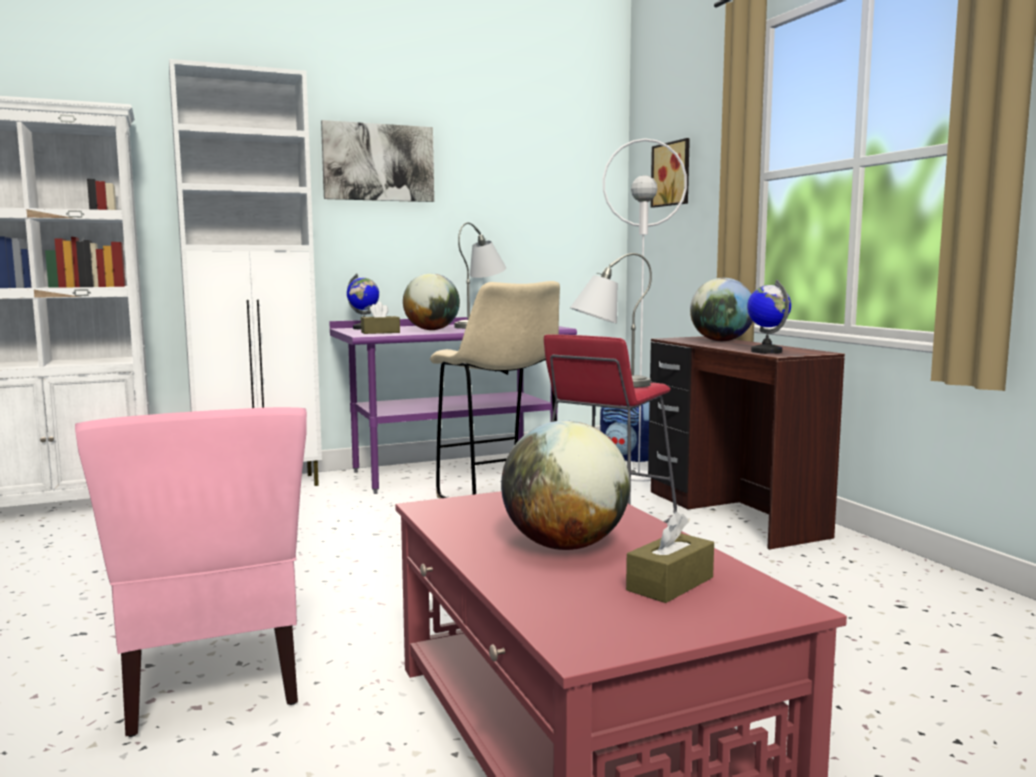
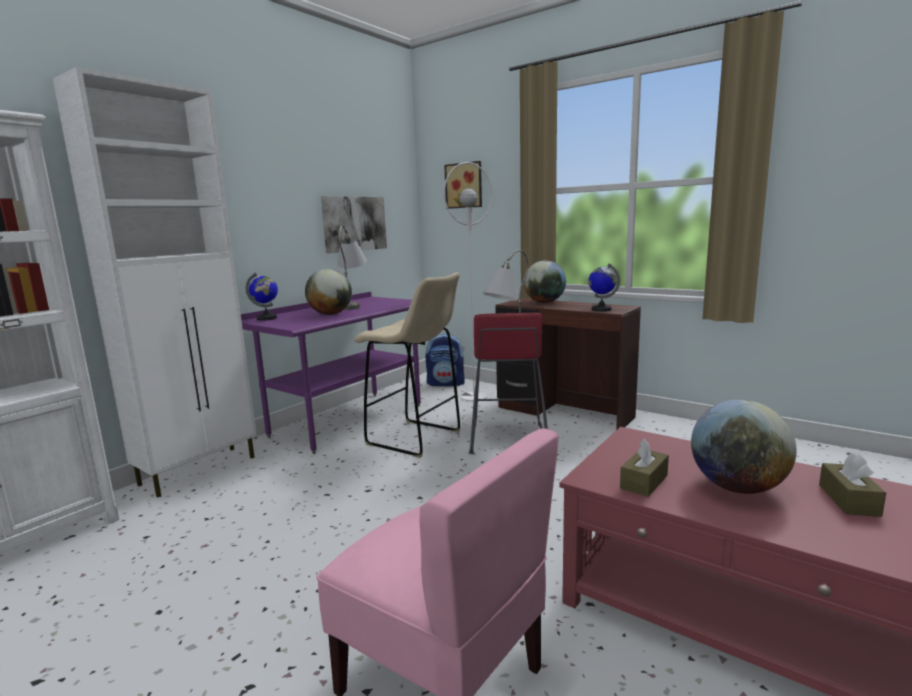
camera: 30 degrees left, 5 degrees up
(378, 162) = (256, 175): picture -> picture (354, 224)
(380, 332) = (299, 322): brown tissue box -> brown tissue box (644, 482)

